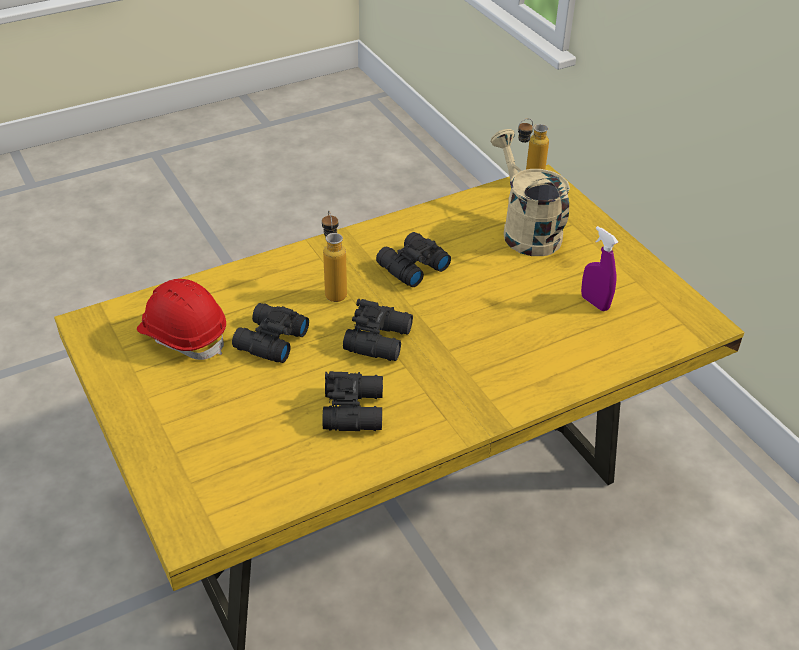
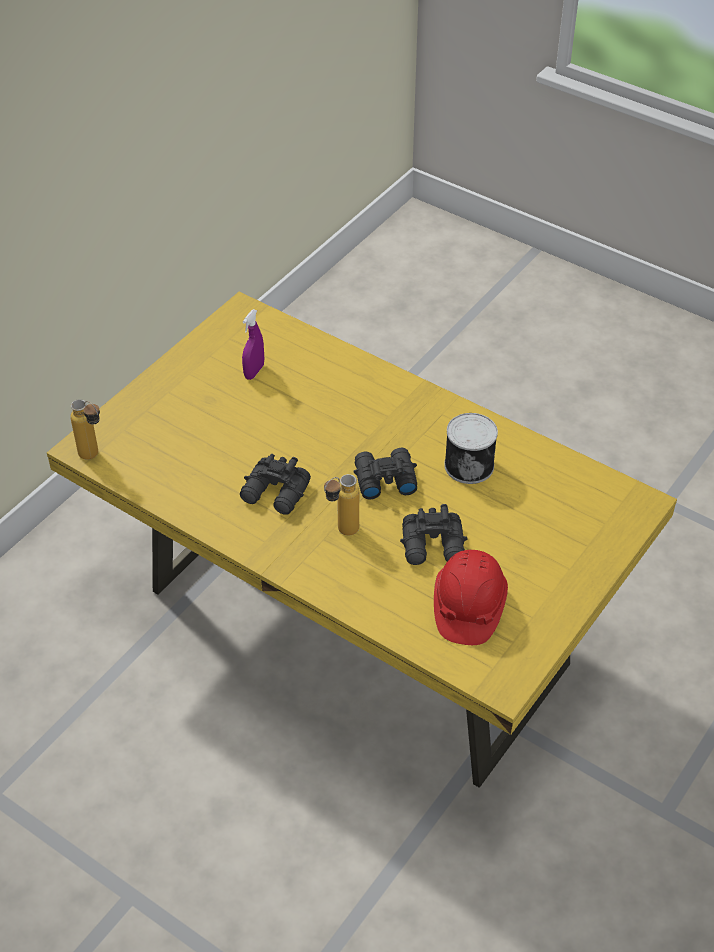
camera: 115 degrees left, 5 degrees up
(355, 409) = (469, 464): black binoculars -> can
(525, 230) = (174, 437): beige watering can -> none

